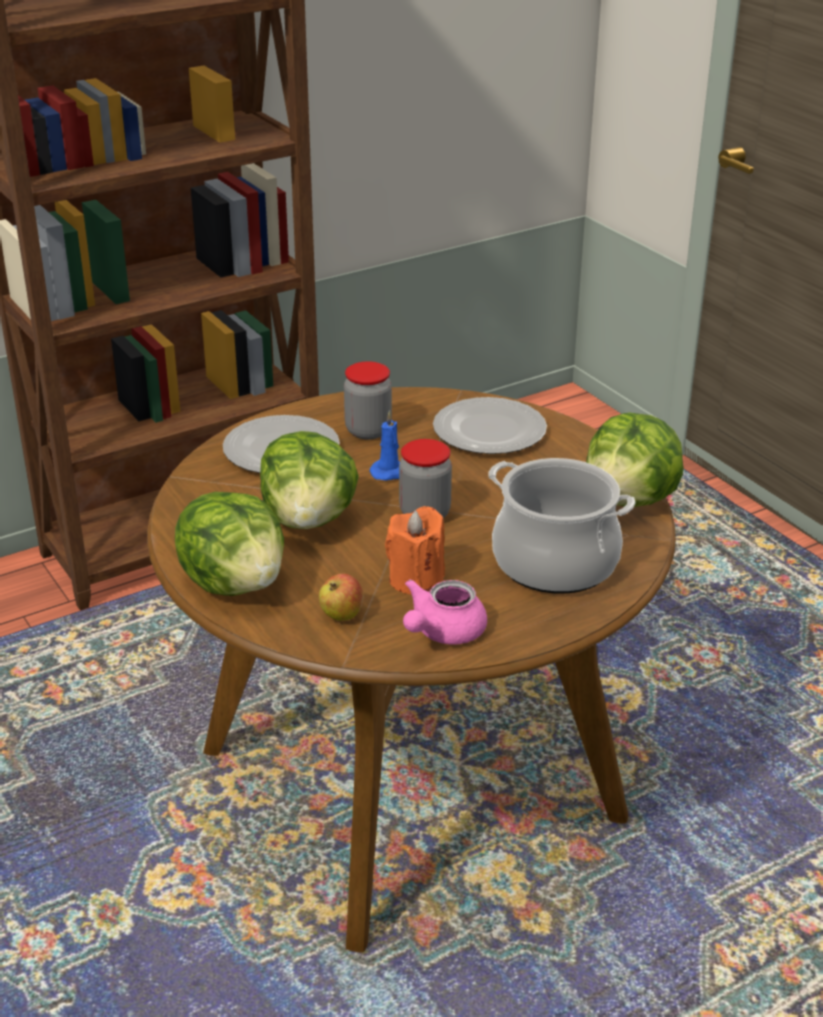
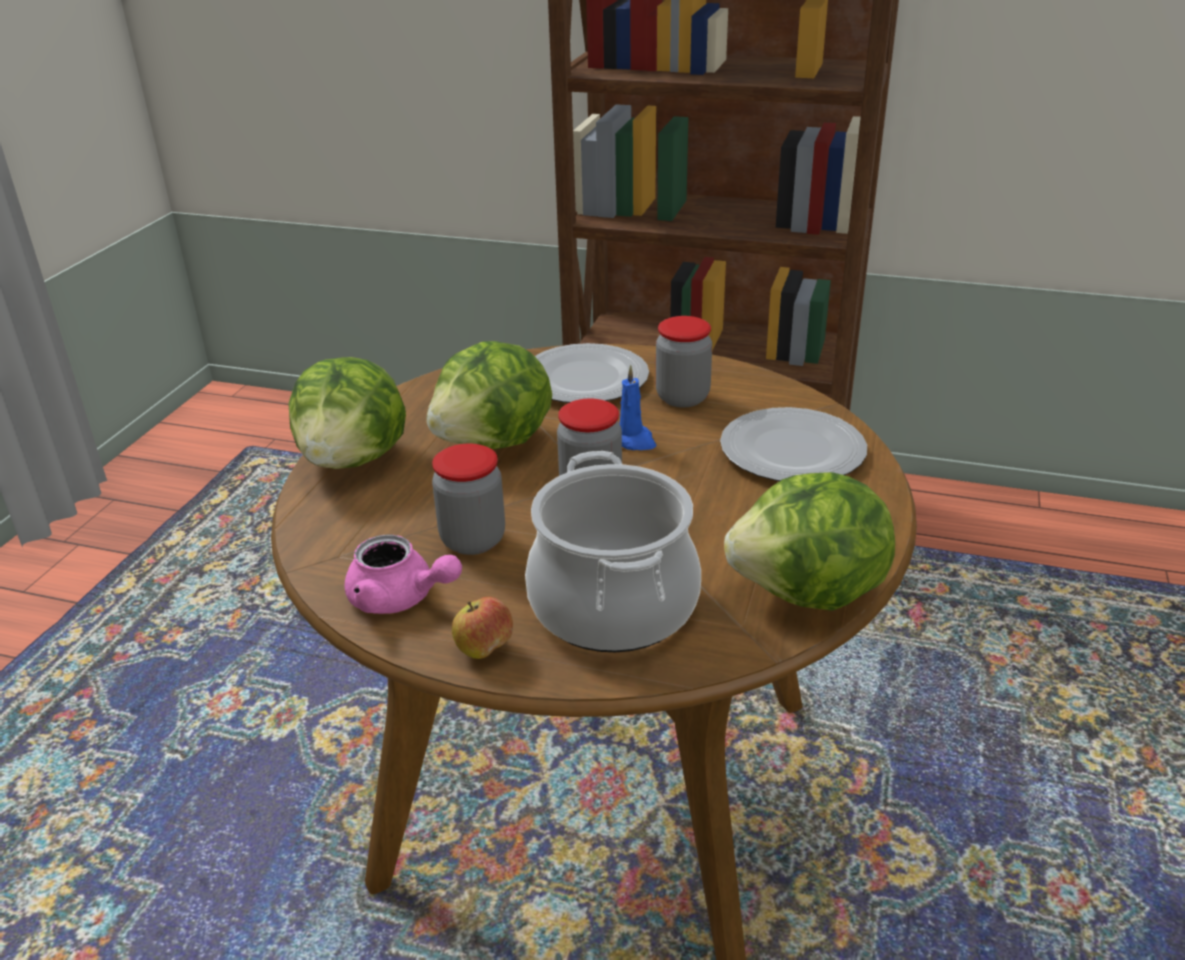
camera: 50 degrees right, 0 degrees up
(341, 615) = (366, 531): apple -> apple (484, 649)
(416, 579) = (473, 540): orange candle -> jar
(442, 632) = (400, 598): pink teapot -> pink teapot turned 150 degrees counterclockwise

